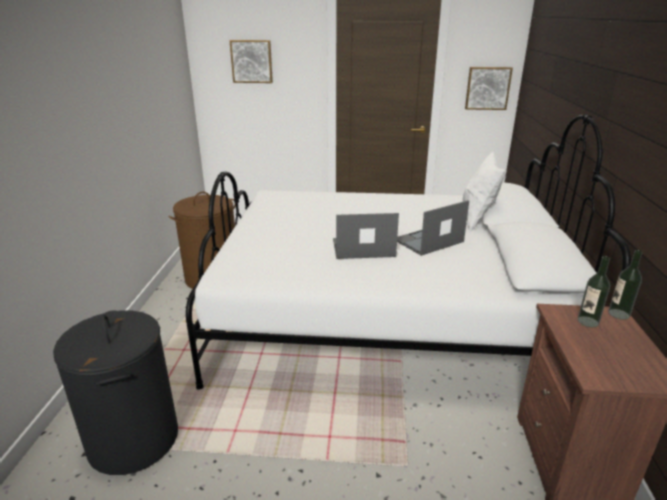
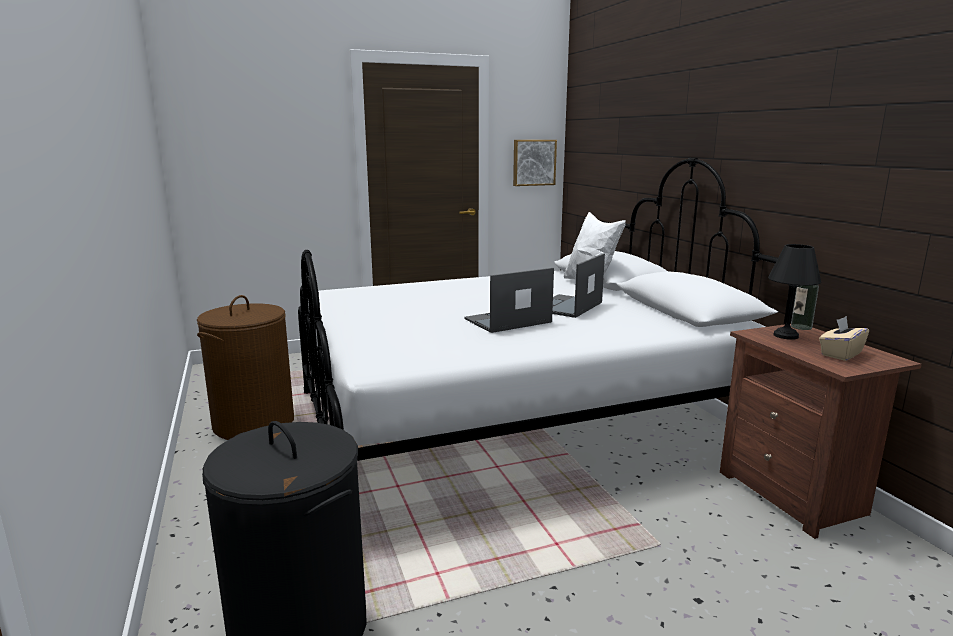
camera: 25 degrees left, 10 degrees down
(252, 61) = (254, 136): picture -> none
(588, 321) = (786, 335): bottle -> black table lamp
(616, 359) = (840, 354): none -> beige tissue box

